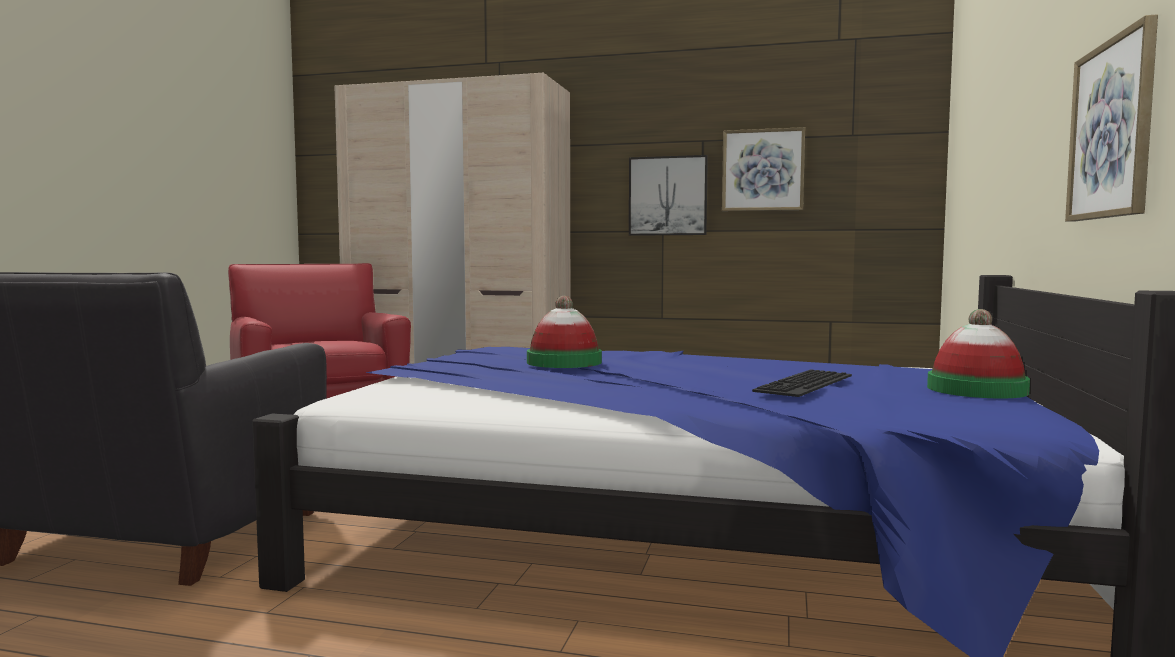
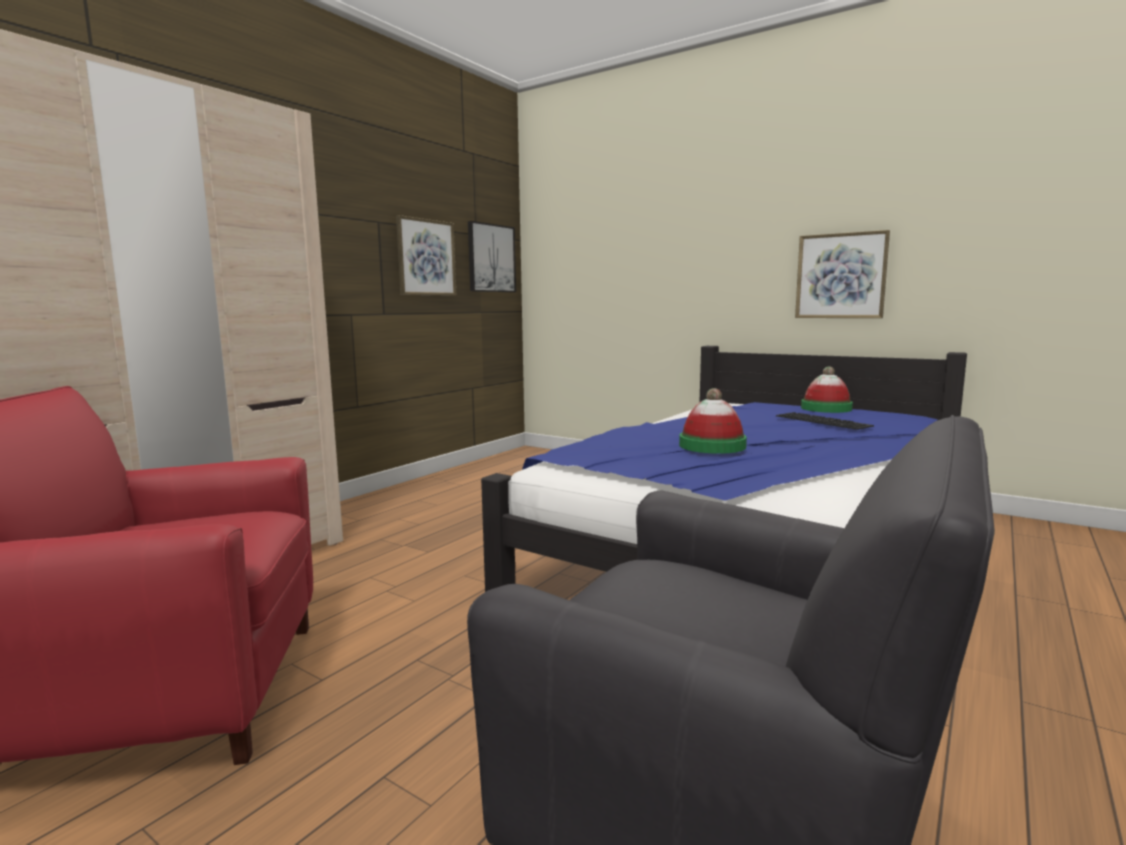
camera: 70 degrees left, 5 degrees up
(668, 196) = (355, 277): picture -> picture (491, 258)

